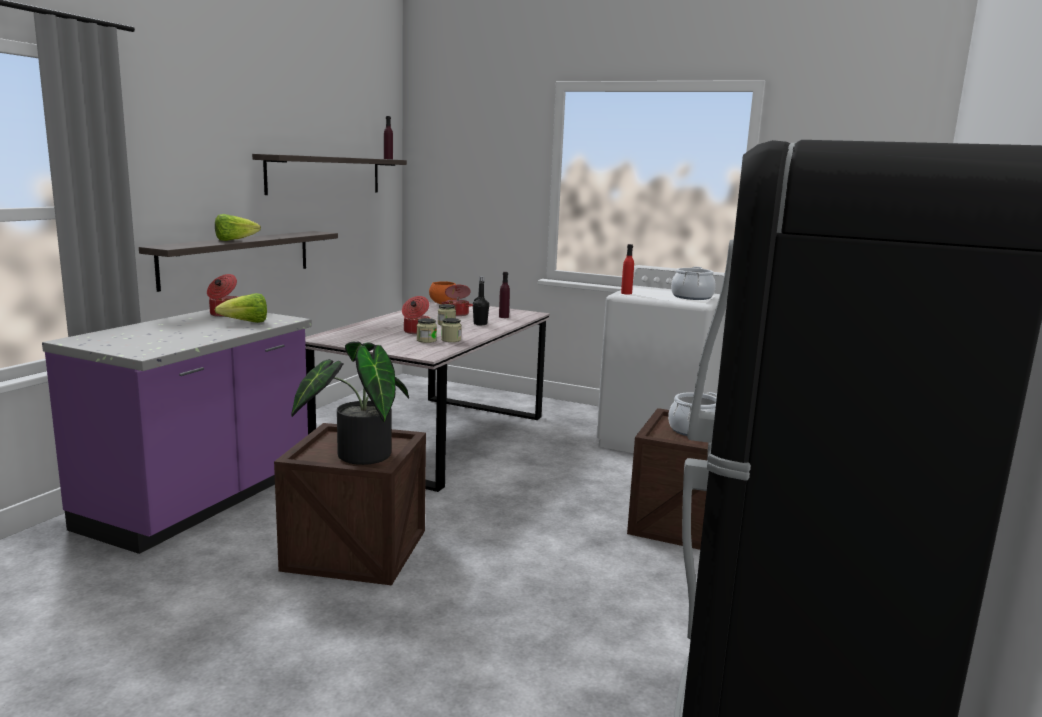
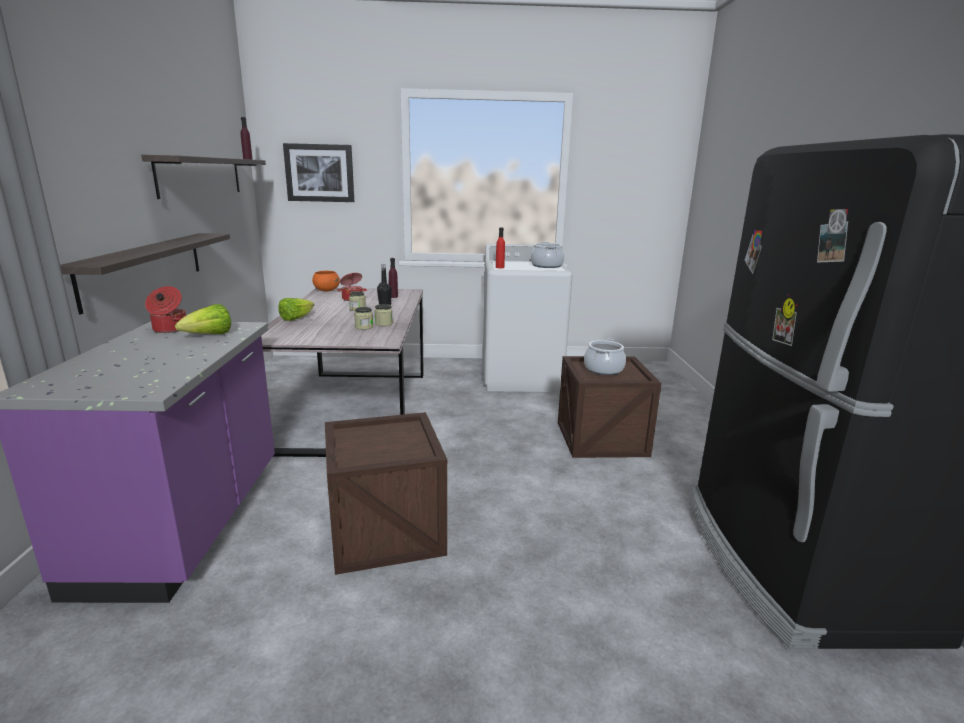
camera: 25 degrees left, 5 degrees up
(234, 240) = (149, 249): lettuce -> lettuce (296, 319)
(357, 455) = (390, 447): potted plant -> none
(416, 332) = (343, 320): cooking pot -> none
(465, 175) = (319, 173): none -> picture

